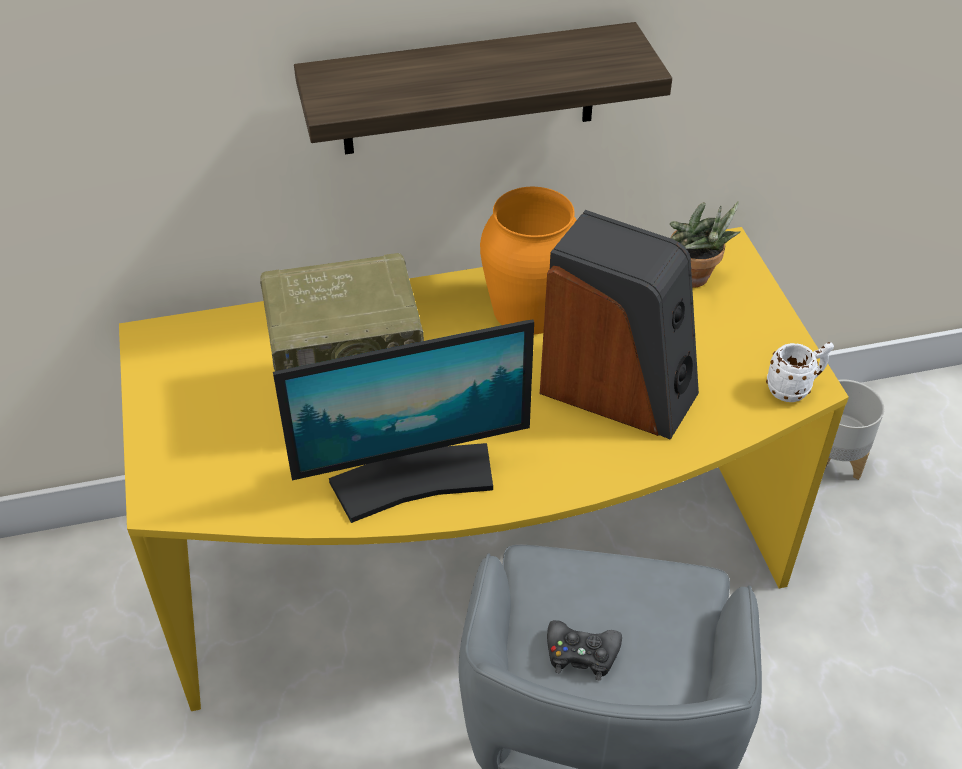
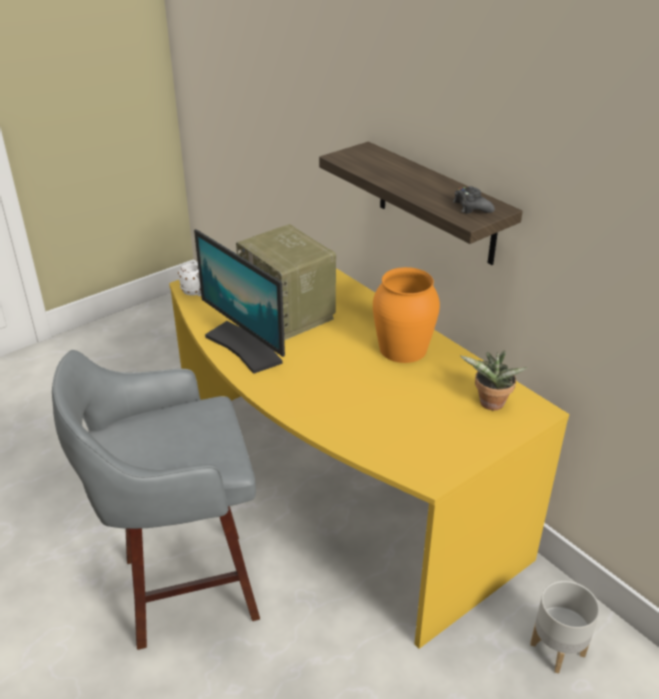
camera: 65 degrees right, 10 degrees down
(581, 654) = (157, 431): black game controller -> black game controller (472, 206)
(618, 390) = (362, 398): speaker -> none
(794, 389) = (421, 471): white mug -> white mug (195, 293)

